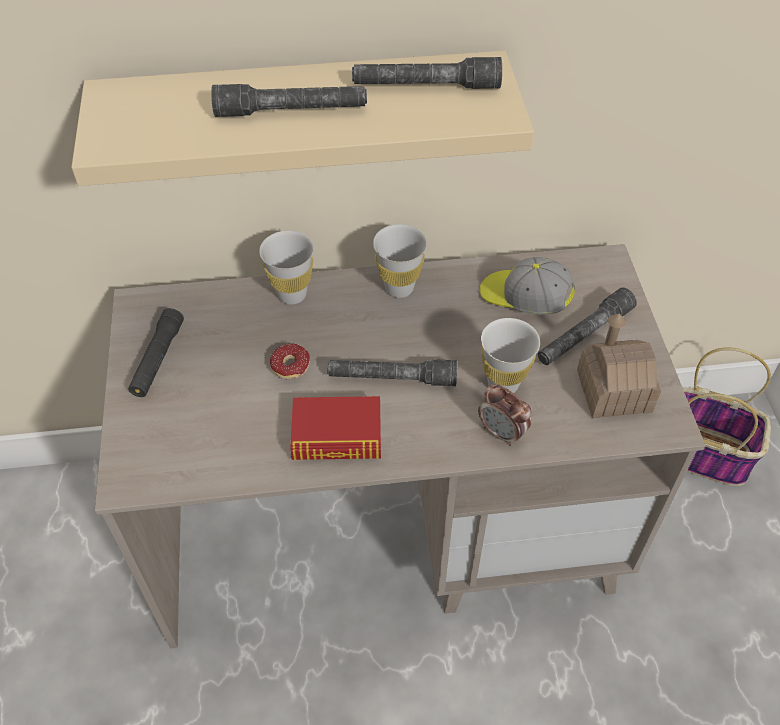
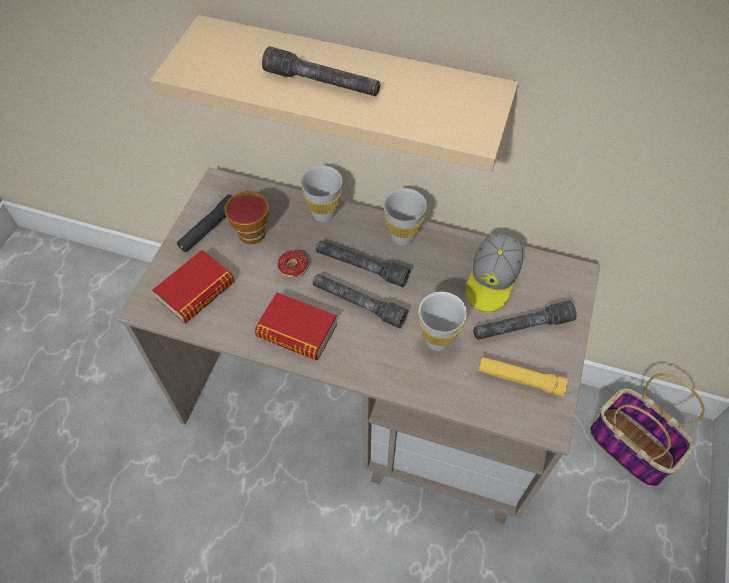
camera: 25 degrees right, 5 degrees up
(183, 438) = (196, 291): none -> book
(213, 343) = (251, 230): none -> cup
(425, 86) = (434, 93): grey flashlight -> grey flashlight (361, 267)
(502, 433) = (414, 377): alarm clock -> none
(524, 299) = (491, 280): cap -> cap turned 120 degrees counterclockwise
(613, 390) = (519, 379): toy house -> yellow flashlight

